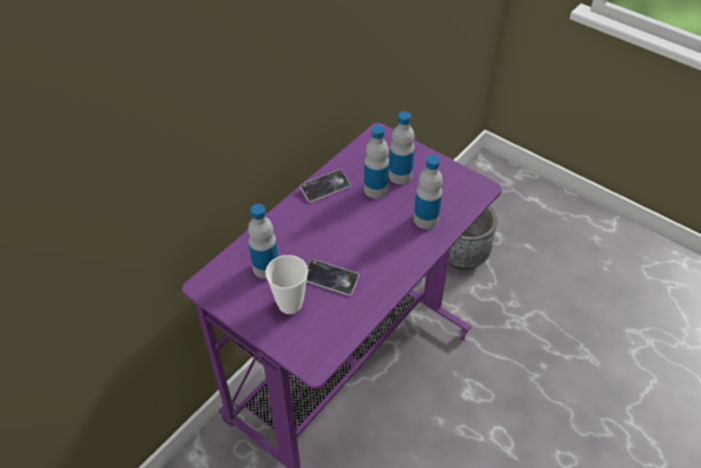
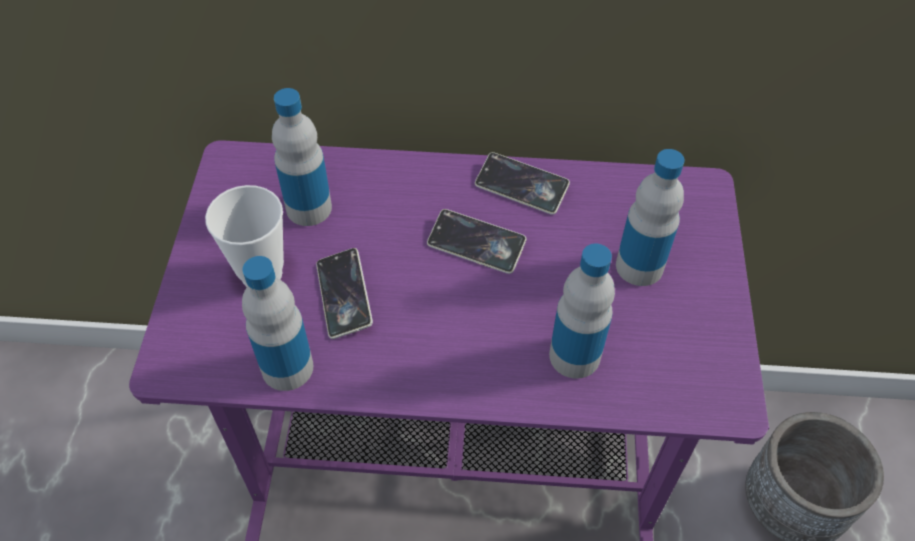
camera: 55 degrees right, 5 degrees up
(343, 220) = (476, 245): none -> phone
(375, 189) = (577, 251): bottle -> bottle (287, 367)

